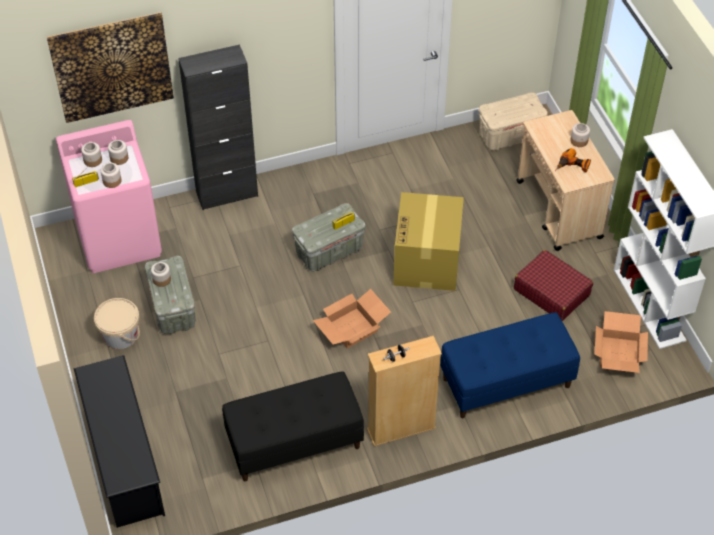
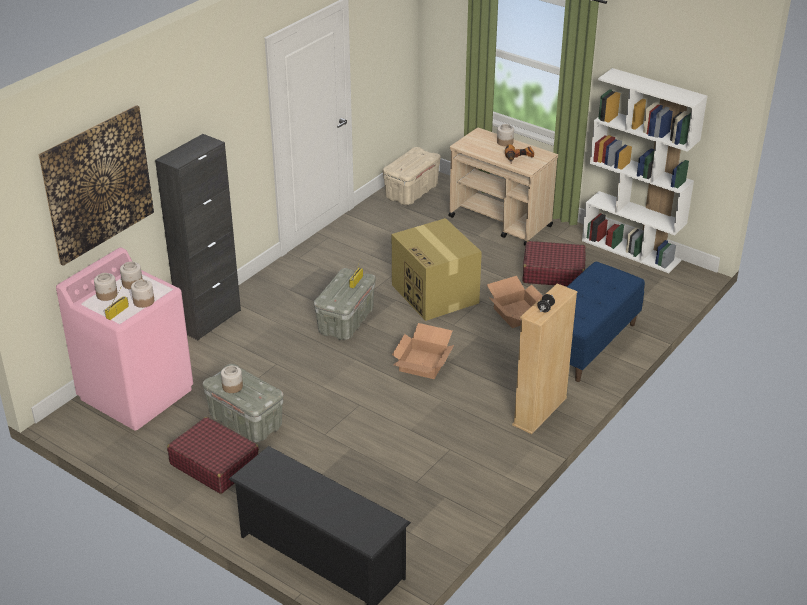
camera: 35 degrees left, 15 degrees down
(120, 335) = (214, 464): beige bucket -> red suitcase
(294, 444) = (463, 466): black bench -> none
(619, 354) = (645, 288): cardboard box -> cardboard box (519, 313)

